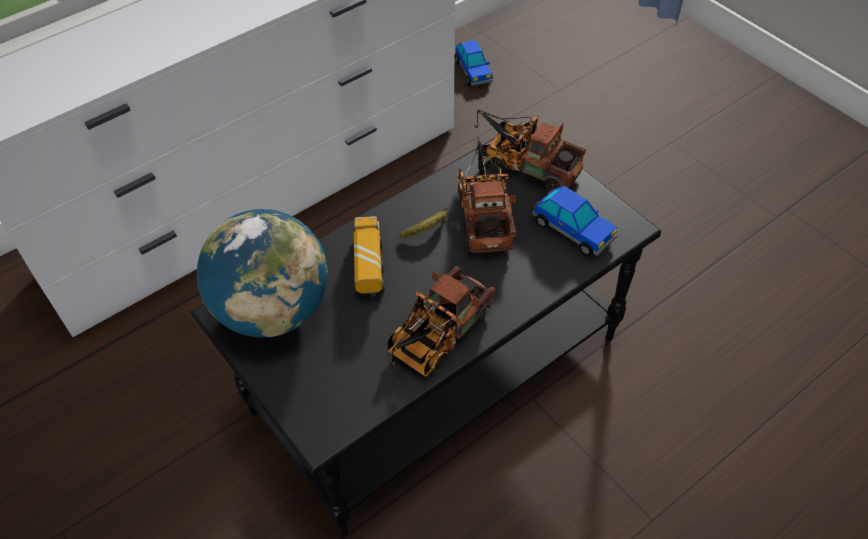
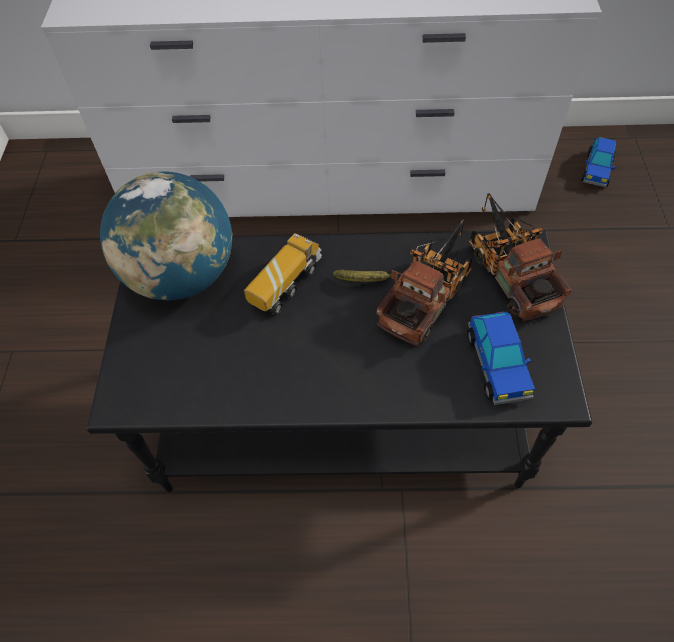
camera: 40 degrees right, 5 degrees up
(436, 338) = (280, 384): toy truck -> none

